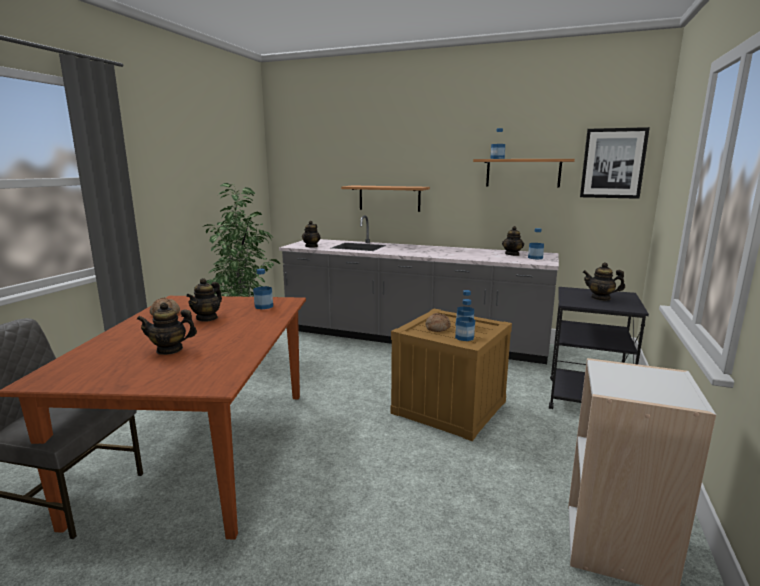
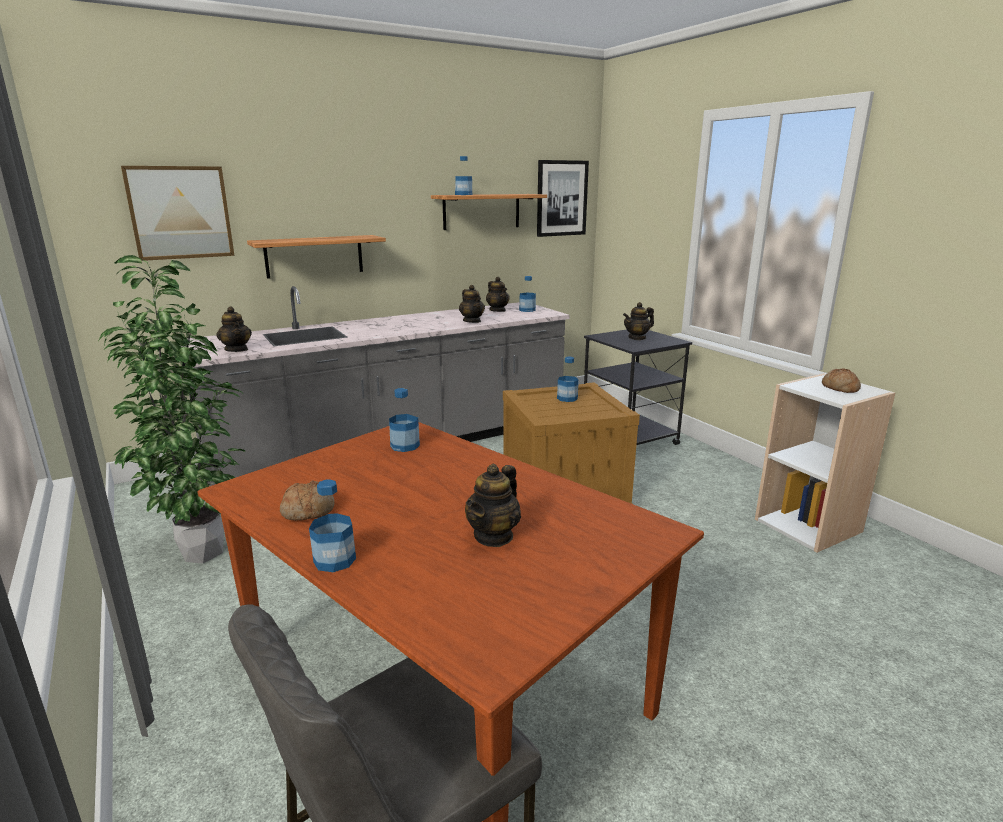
camera: 50 degrees left, 5 degrees up
(207, 318) = (390, 487): teapot -> teapot (472, 321)
(320, 167) = (180, 212): none -> picture
(437, 328) = (554, 408): bread -> bread (839, 388)
(464, 337) = (596, 408): bottle -> bottle (334, 560)

